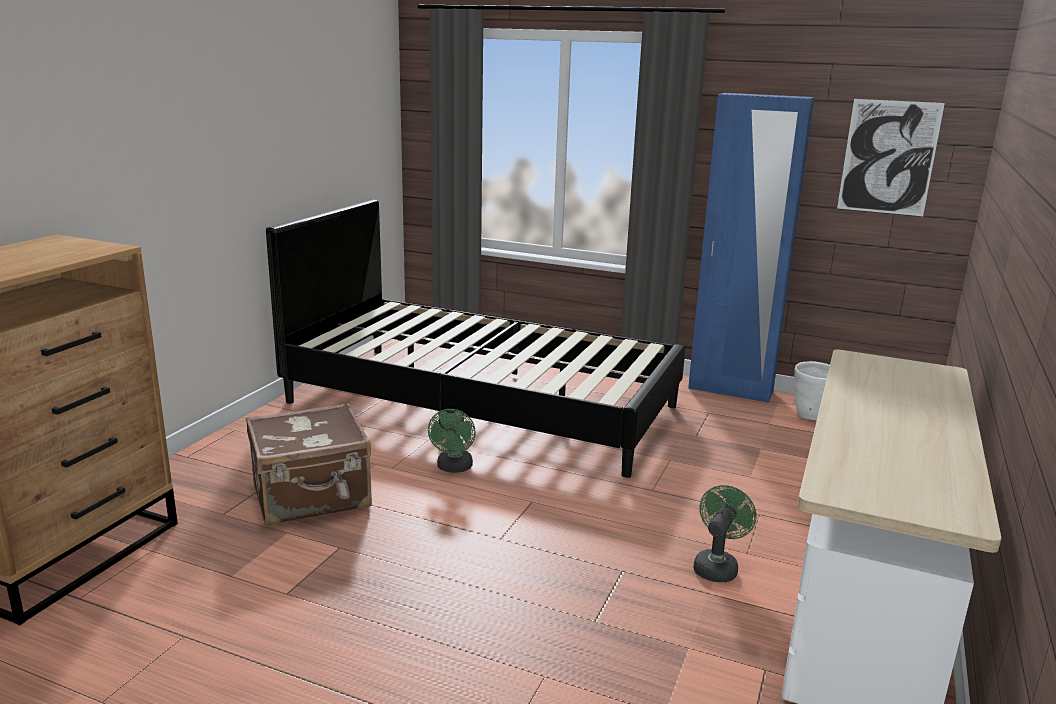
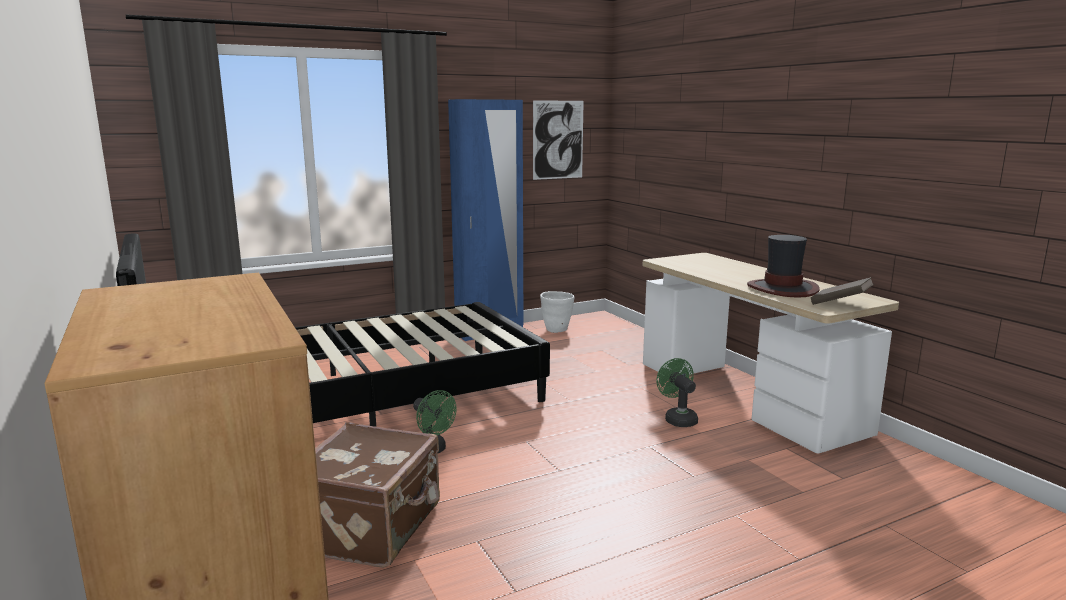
camera: 50 degrees left, 5 degrees down
(878, 447) = (782, 289): none -> hat
(879, 497) = (840, 304): none -> brown book

